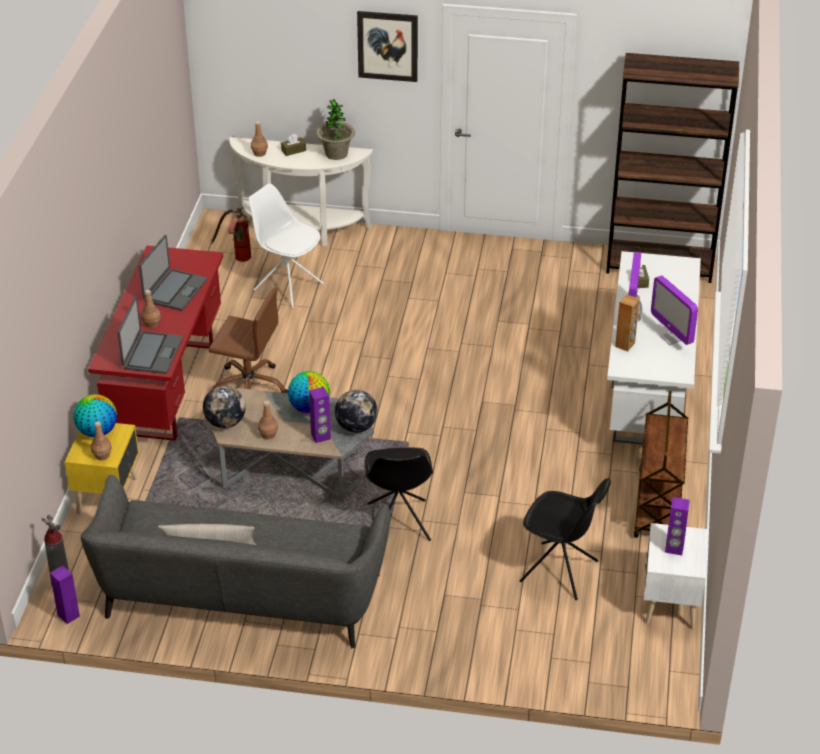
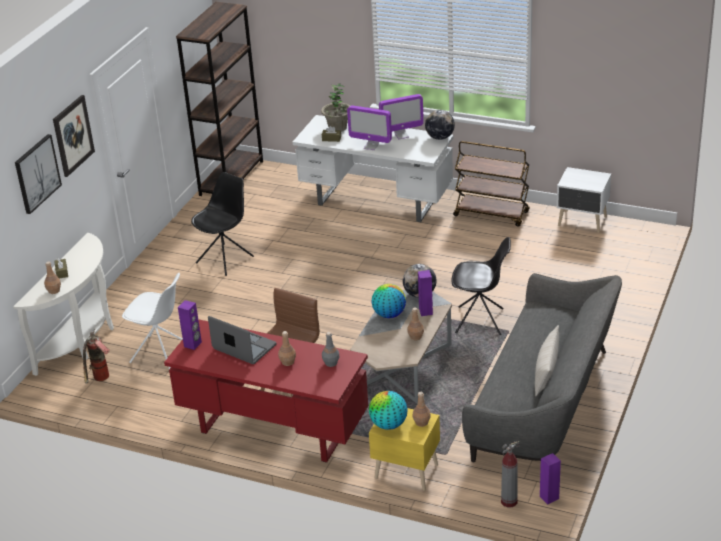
camera: 75 degrees left, 5 degrees down
(152, 353) = (331, 363): laptop -> grey bottle
(225, 423) = (393, 358): globe -> globe (440, 137)
(287, 286) = (161, 353): white chair -> white chair turned 120 degrees counterclockwise
(313, 46) = (37, 173): none -> picture
(336, 154) = (82, 251): potted plant -> potted plant (337, 128)
(560, 572) = (546, 258): black chair -> black chair (226, 259)
(625, 345) = (402, 152): brown speaker -> none
(674, 548) = (583, 180): purple speaker -> purple speaker (193, 344)

